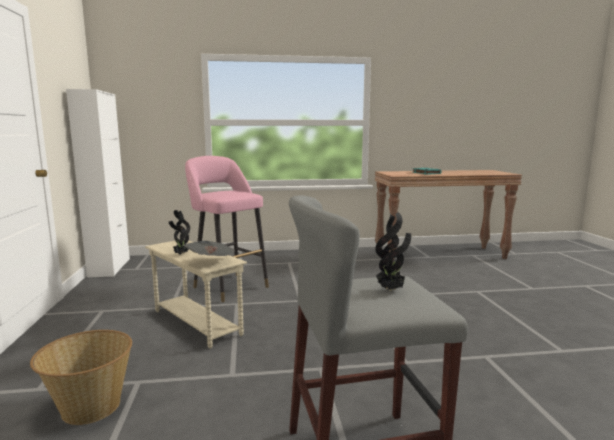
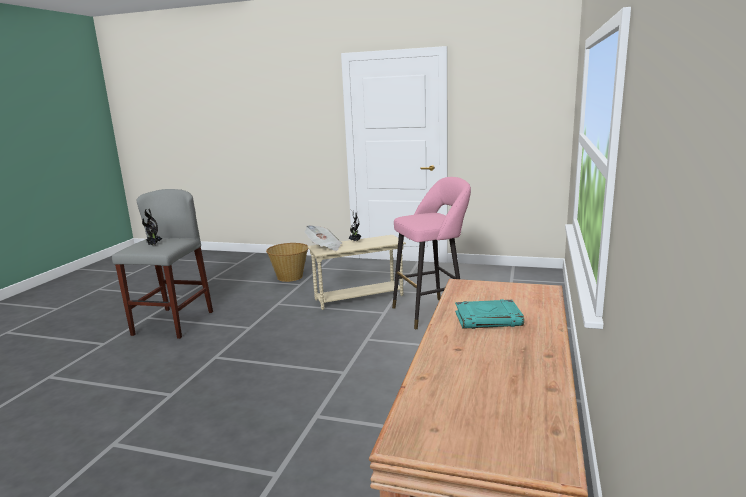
camera: 115 degrees right, 5 degrees up
(109, 268) = (519, 270): white cabinet -> none

